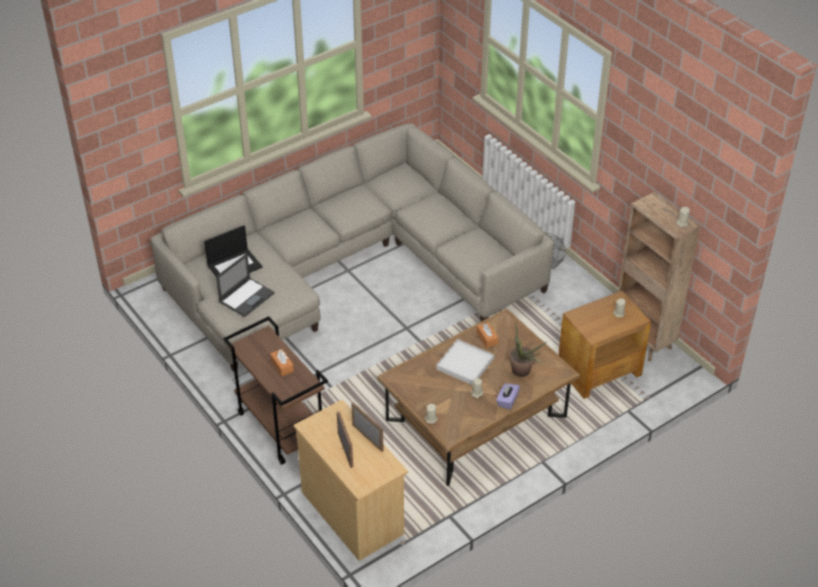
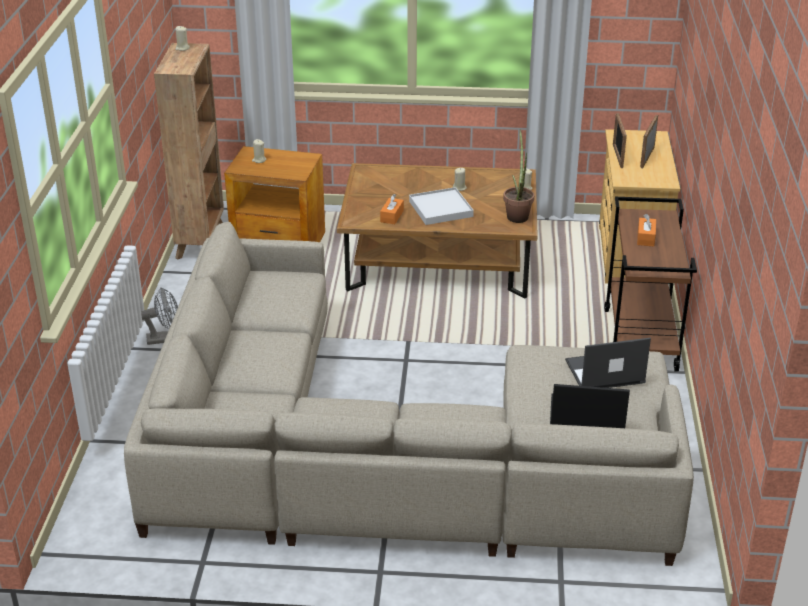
camera: 140 degrees left, 10 degrees down
(507, 401) = (441, 173): purple tissue box -> none
(523, 373) = (397, 183): potted plant -> potted plant (517, 215)

